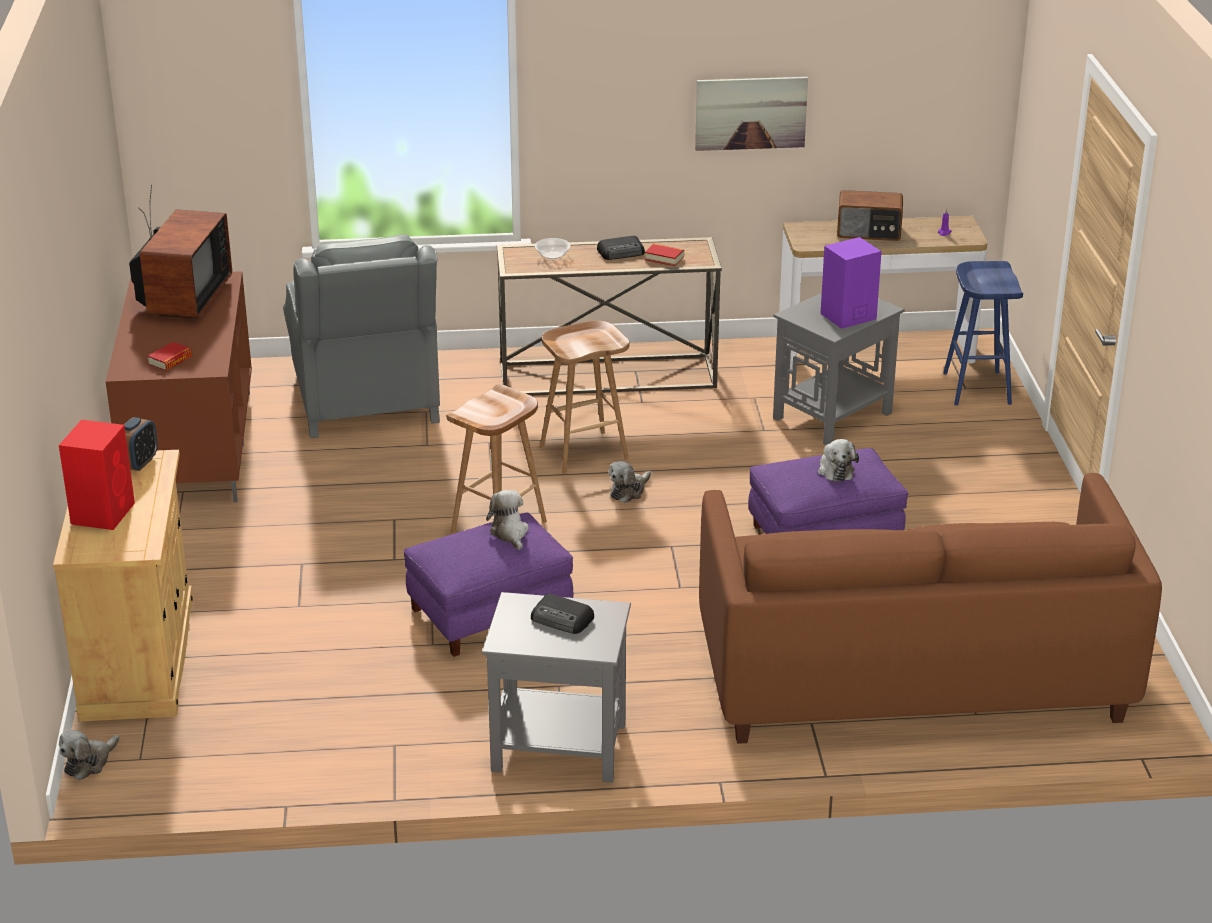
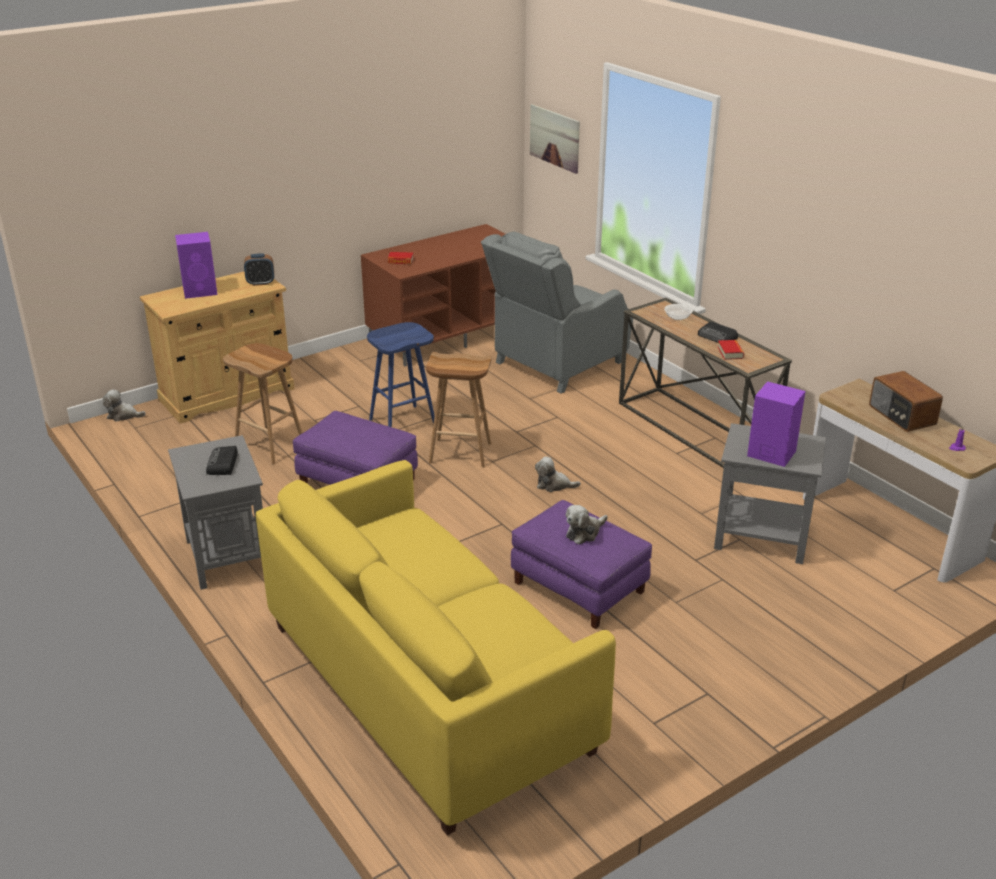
camera: 60 degrees right, 0 degrees up
(103, 512) = (201, 291): red speaker -> purple speaker
(182, 300) = (474, 242): television -> none
(510, 533) = (373, 434): plush toy -> none
(584, 452) = (585, 453): brown stool -> brown stool (271, 446)
(751, 113) = (855, 270): picture -> picture (554, 138)
(911, 674) = (426, 686): brown sofa -> yellow sofa
(975, 388) = (902, 595): blue stool -> blue stool (403, 421)

